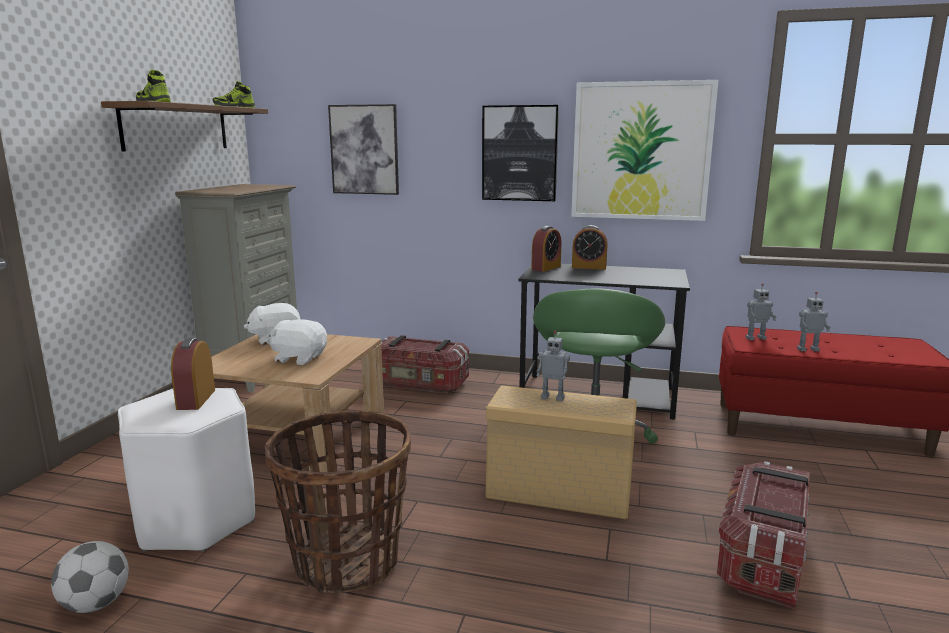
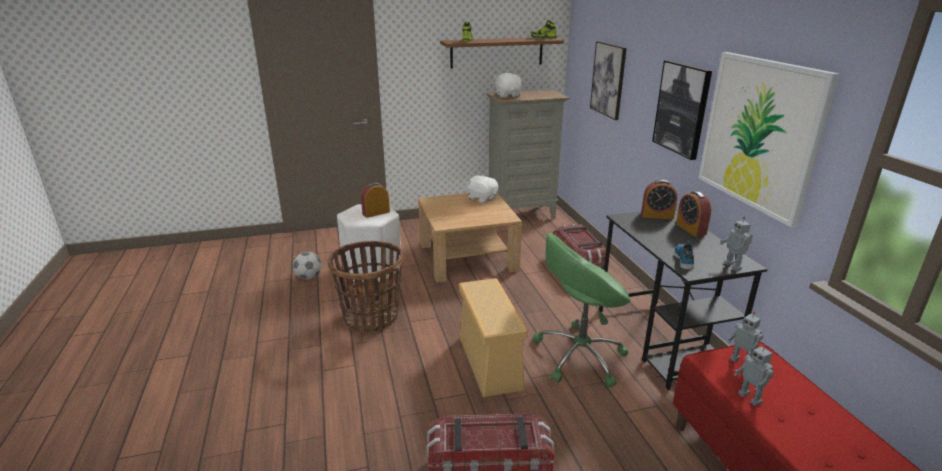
camera: 60 degrees right, 10 degrees up
(299, 358) = (462, 213): white plush toy -> white plush toy (508, 95)
(553, 397) = (494, 299): toy robot -> toy robot (733, 266)
(648, 280) = (684, 259): none -> shoe

